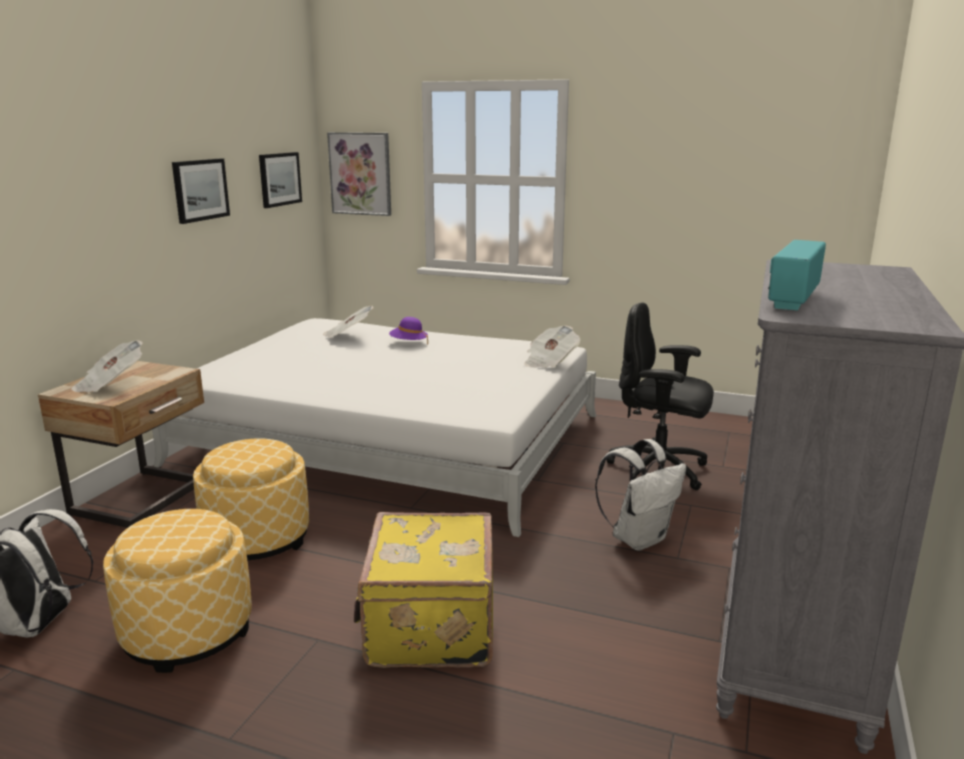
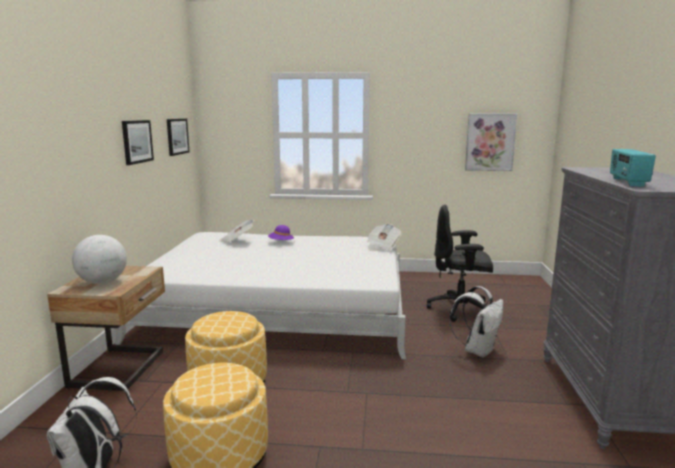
camera: 15 degrees left, 5 degrees down
(110, 385) = (102, 282): newspaper -> globe
(360, 173) = (226, 133): picture -> picture (490, 142)
(428, 626) = (388, 424): yellow suitcase -> none

